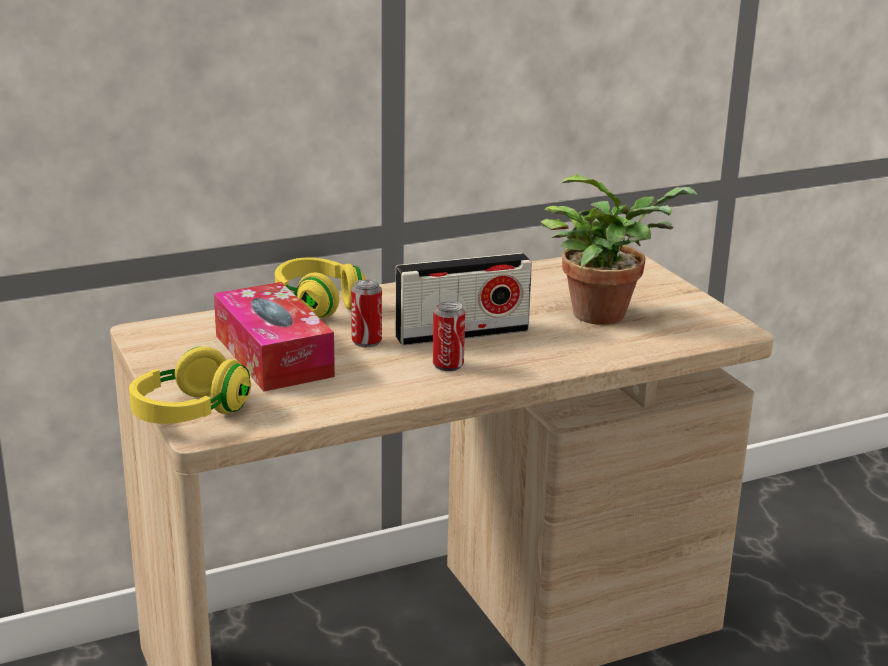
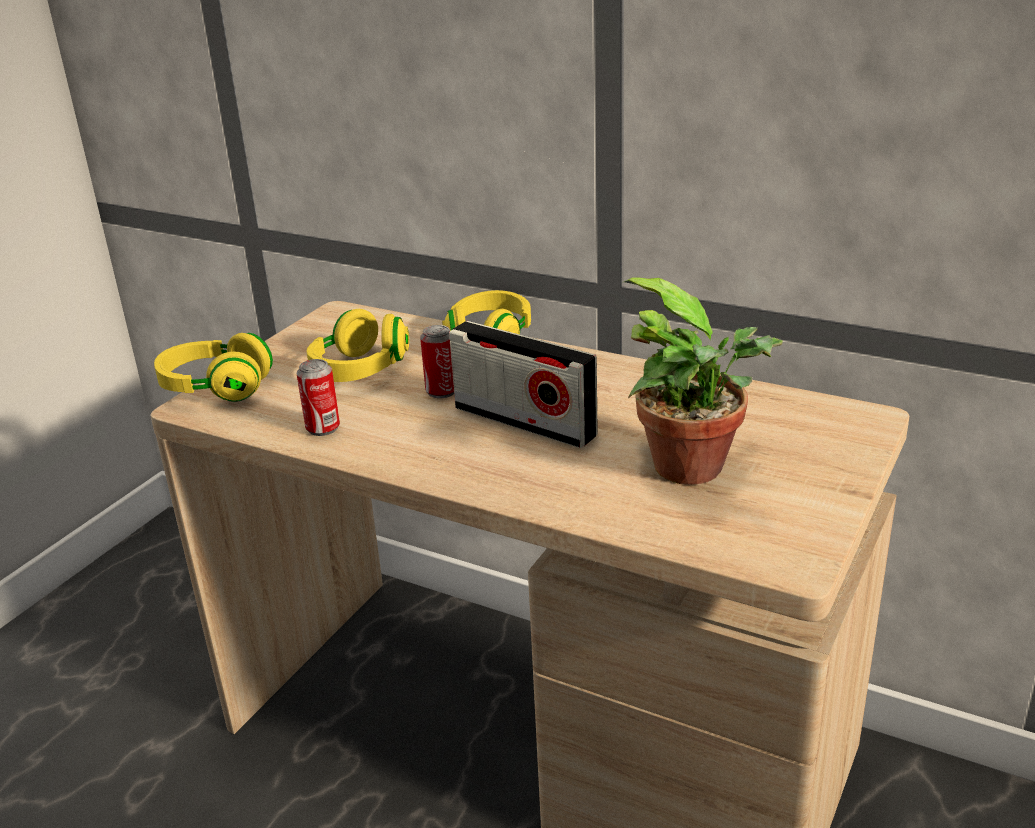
camera: 55 degrees right, 5 degrees up
(273, 355) = (359, 370): tissue box -> yellow headphones
(448, 365) = (445, 444): can -> can (323, 428)

